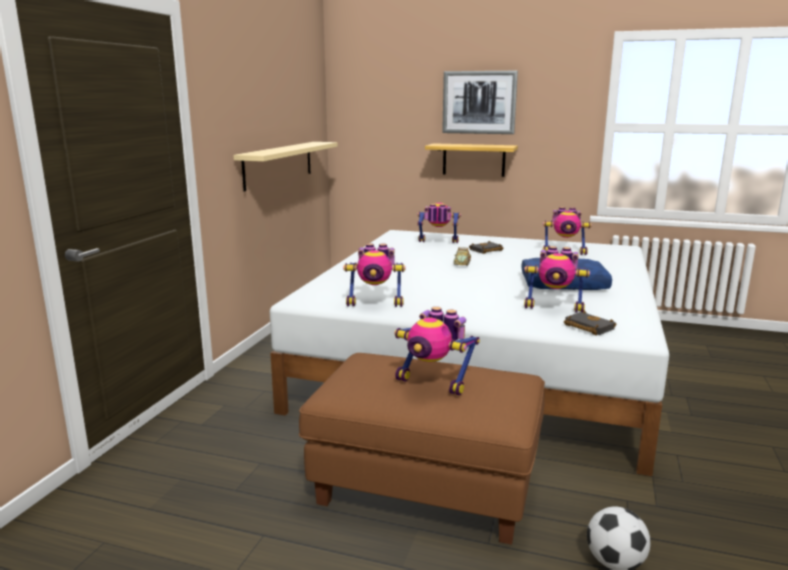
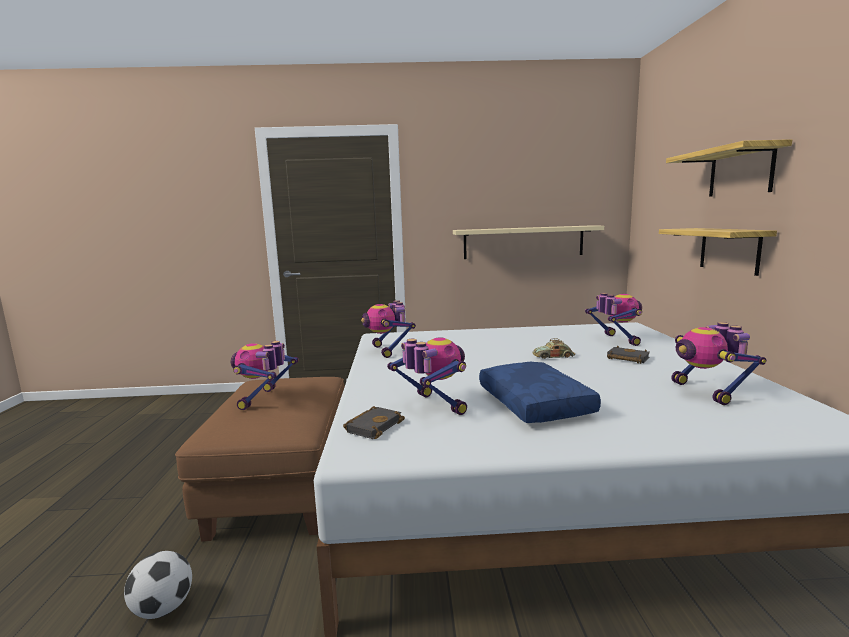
camera: 70 degrees right, 5 degrees down
(479, 102) = (740, 172): picture -> shelf
(554, 307) = (433, 406): toy robot -> toy robot turned 150 degrees clockwise

